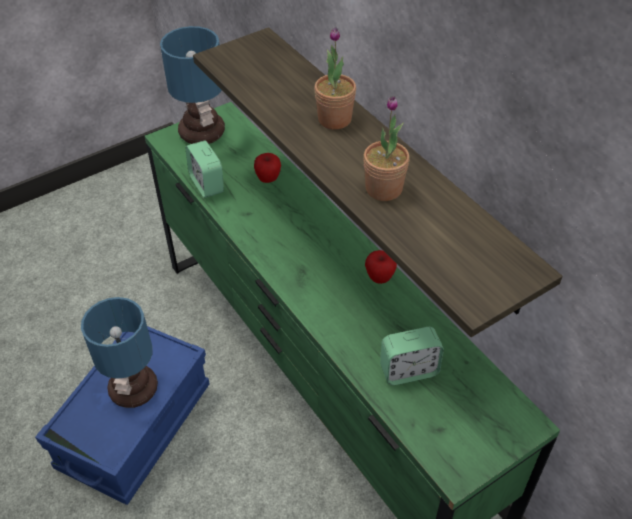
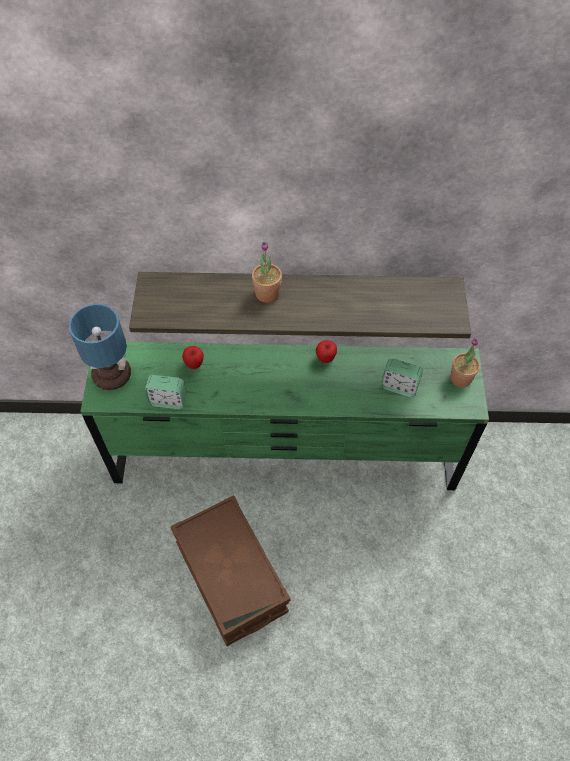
camera: 55 degrees left, 10 degrees up
(133, 387) = (229, 554): table lamp -> none
(135, 426) = (231, 578): blue storage box -> brown storage box
(383, 189) = (346, 307): potted plant -> potted plant (460, 378)
(409, 370) = (399, 386): alarm clock -> alarm clock turned 90 degrees clockwise

